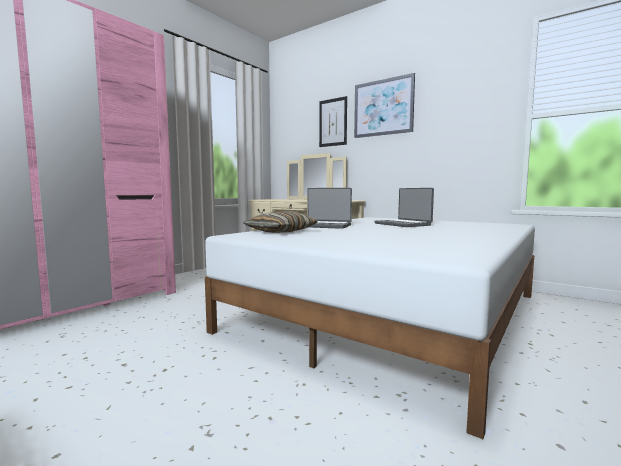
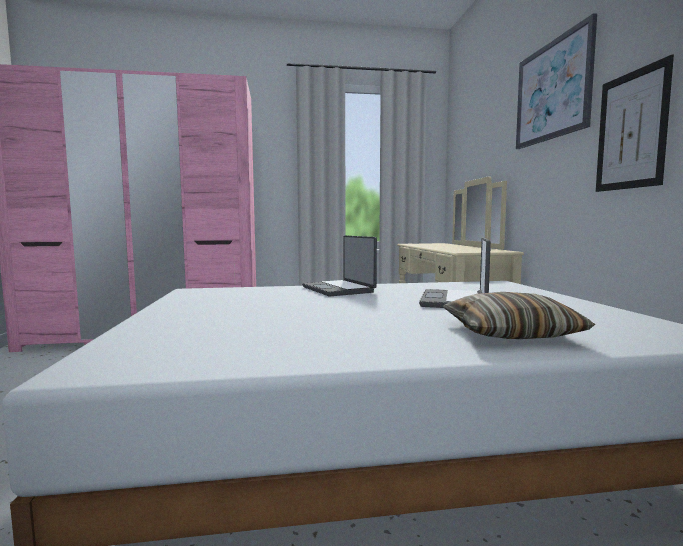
camera: 45 degrees right, 0 degrees up
(280, 231) = (248, 291): pillow -> pillow (509, 333)
(333, 122) = (497, 128): picture -> picture (631, 130)

